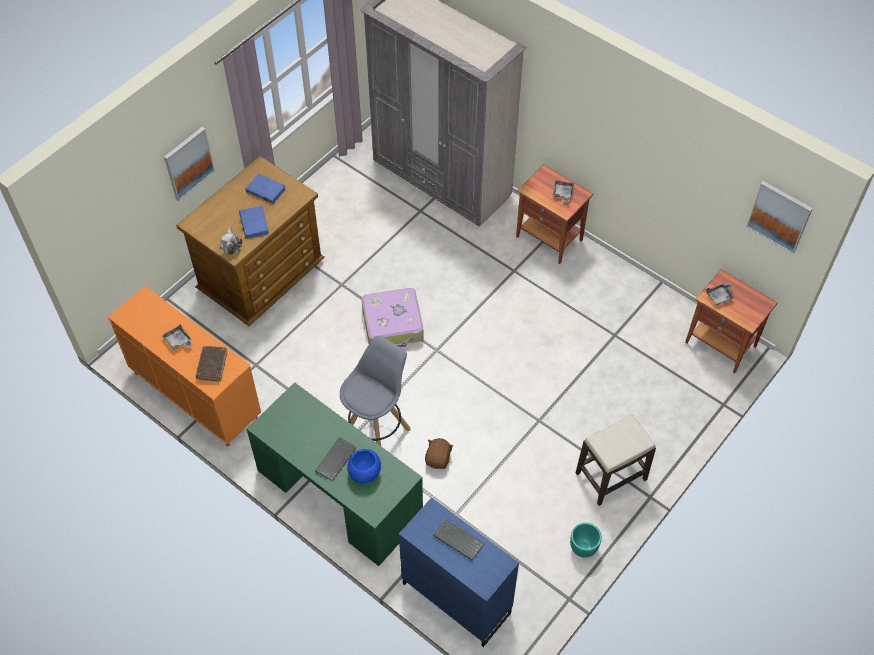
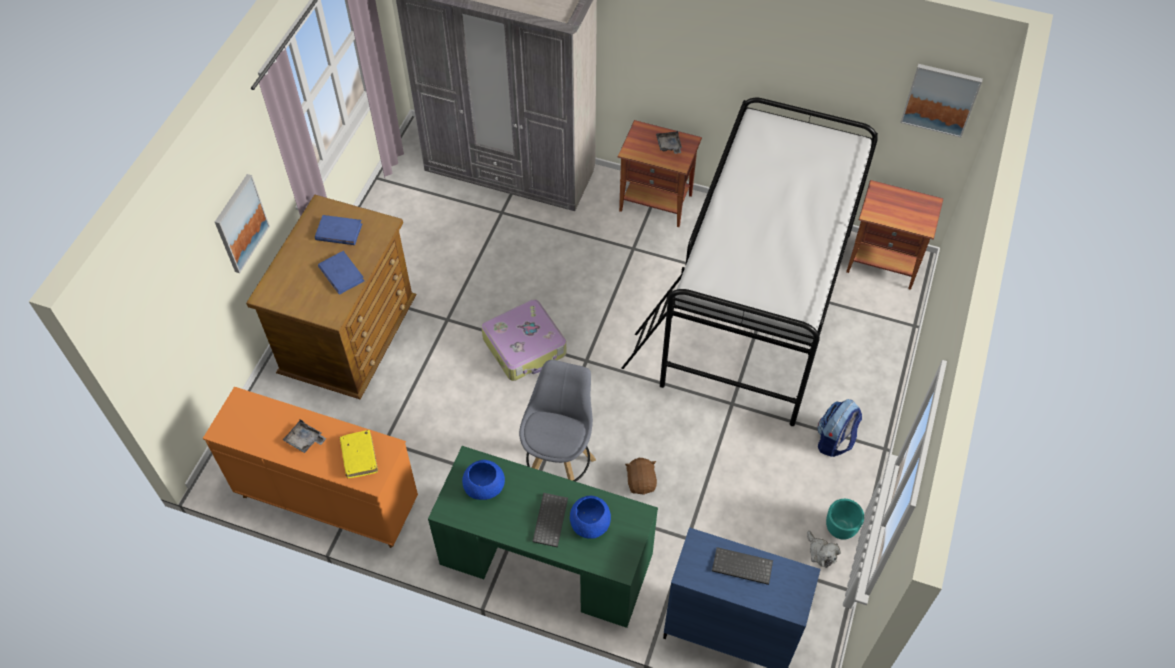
camera: 20 degrees left, 0 degrees up
(212, 366) = (359, 457): brown book -> yellow book
(231, 244) = (324, 306): plush toy -> plush toy (821, 553)
(298, 419) = (485, 487): none -> blue bowl
(593, 350) = (755, 309): none -> black bed
(611, 476) = (834, 440): stool -> backpack
(720, 296) = (883, 209): grey tray -> none

